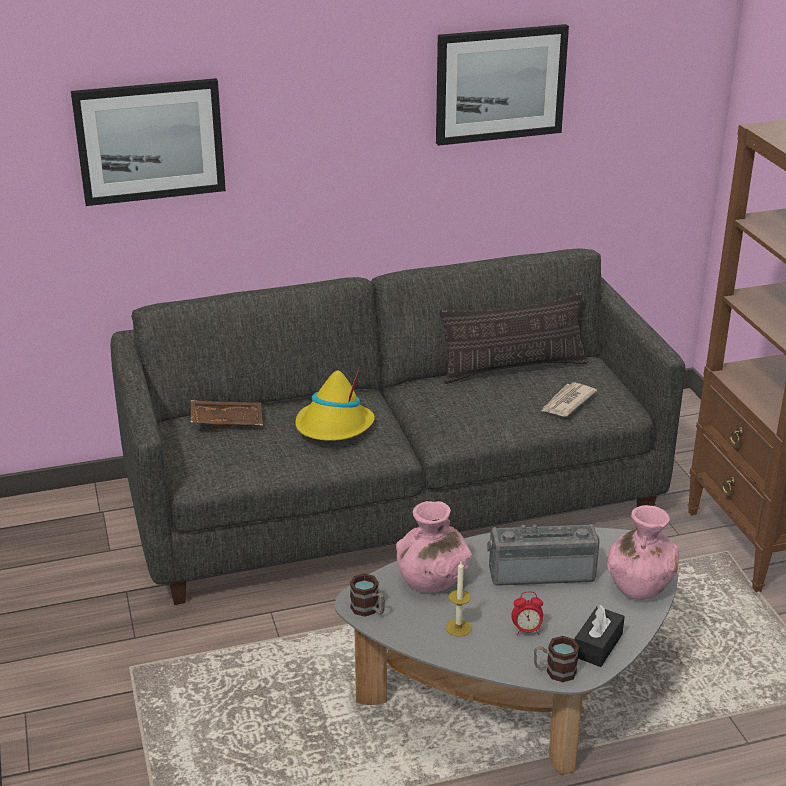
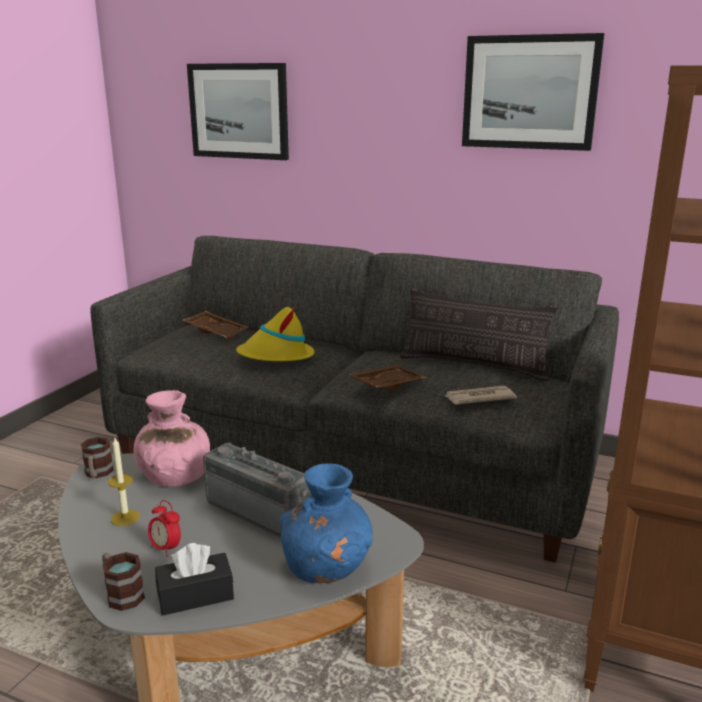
camera: 40 degrees right, 10 degrees down
(484, 419) = (386, 385): none -> brown tray
(640, 585) = (327, 567): pink vase -> blue vase

